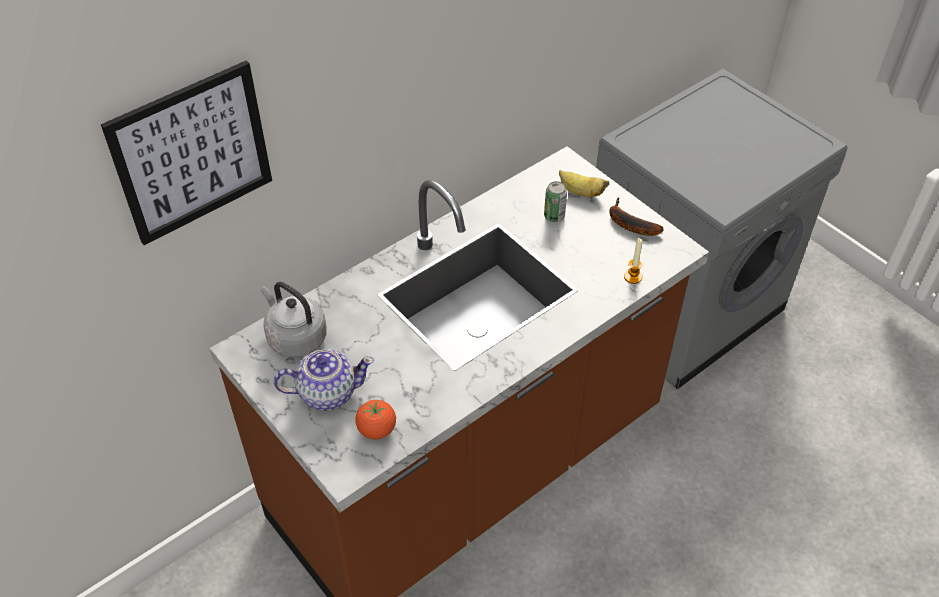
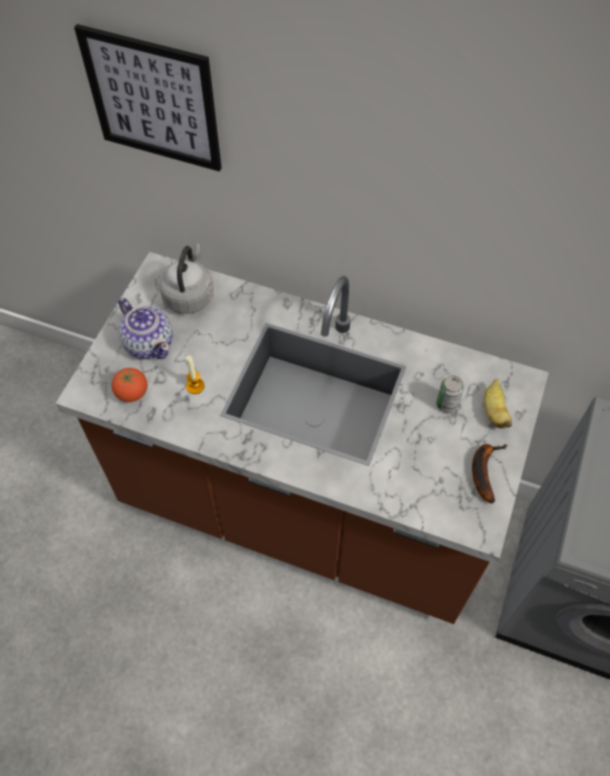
camera: 60 degrees right, 10 degrees up
(633, 277) = (416, 503): candle -> candle (195, 386)

